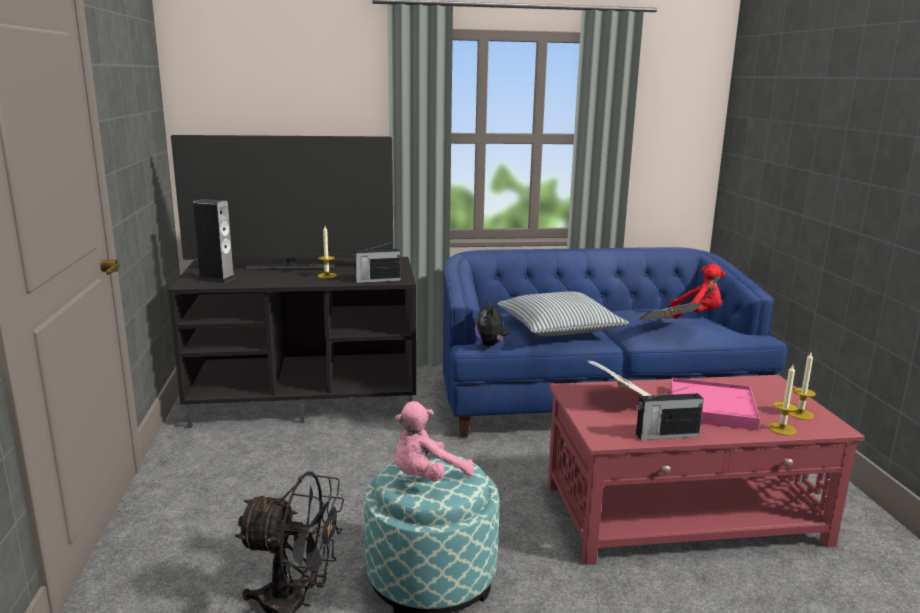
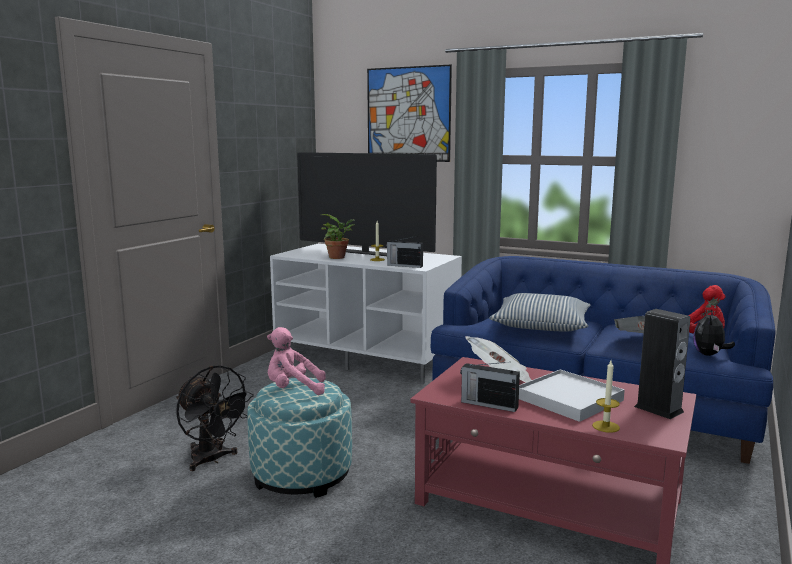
camera: 35 degrees right, 5 degrees down
(216, 278) = (307, 253): speaker -> speaker (658, 409)
(272, 279) = (339, 257): none -> potted plant
(307, 399) = (368, 357): black tv stand -> white tv stand
(313, 80) = (408, 114): none -> picture
(491, 344) = (466, 327): plush toy -> plush toy (709, 355)
(711, 408) = (568, 399): pink tray -> white tray
(800, 414) = (650, 422): candle -> none

